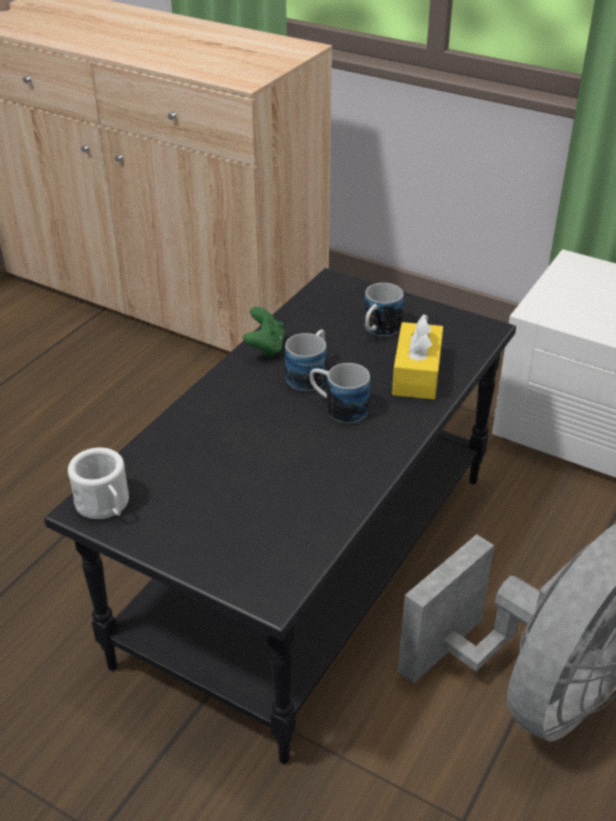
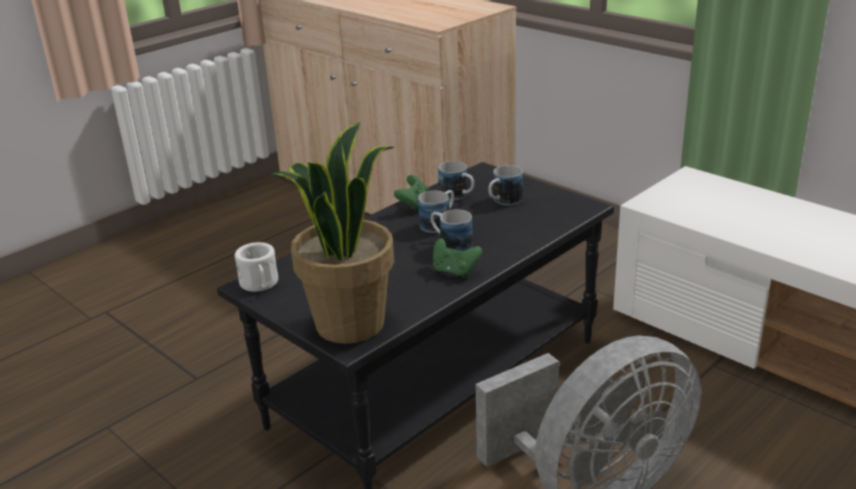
camera: 15 degrees right, 10 degrees down
(256, 557) = (349, 323): none -> potted plant
(317, 327) = (458, 196): none -> mug
(361, 452) = (455, 271): none -> green game controller
(416, 374) = (519, 229): yellow tissue box -> none

